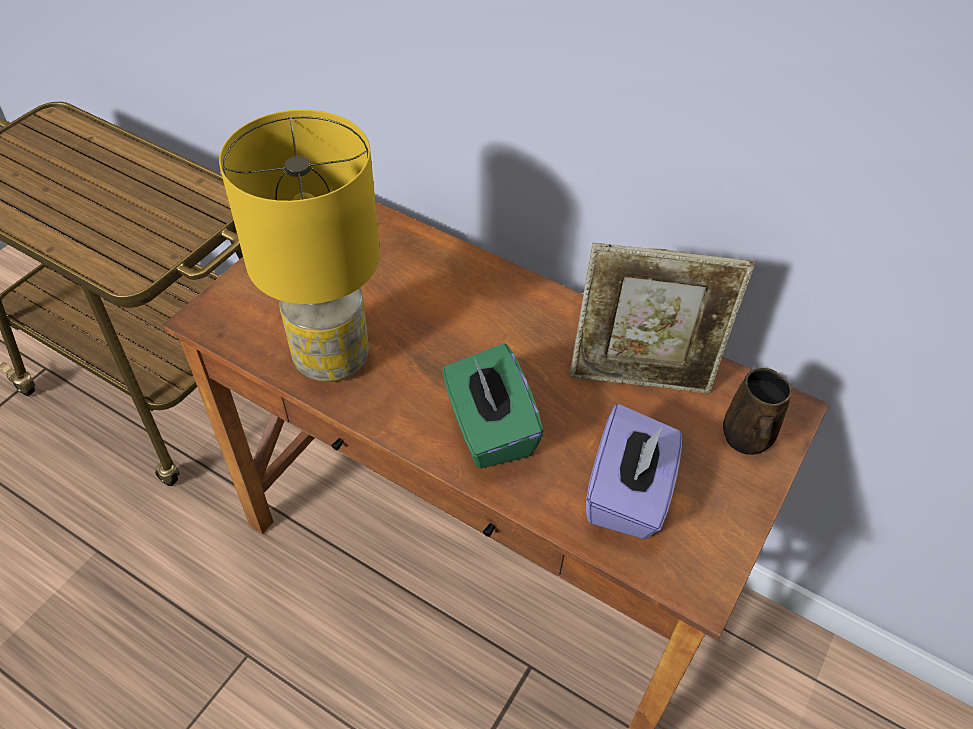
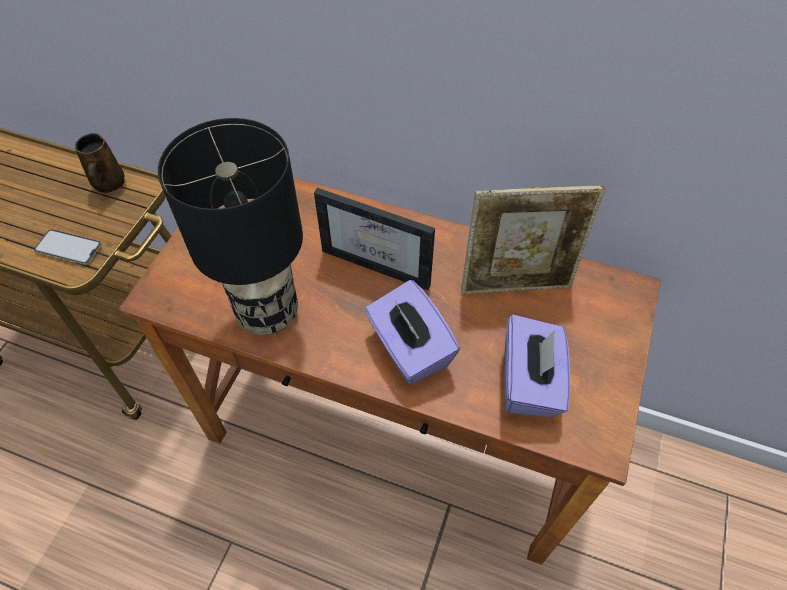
camera: 10 degrees left, 5 degrees up
(127, 252) = (68, 247): none -> phone
(333, 360) = (269, 314): yellow table lamp -> black table lamp
(483, 323) = (382, 260): none -> picture frame
(489, 429) = (409, 349): green tissue box -> purple tissue box
(746, 439) = (607, 320): brown mug -> brown mug (108, 184)

